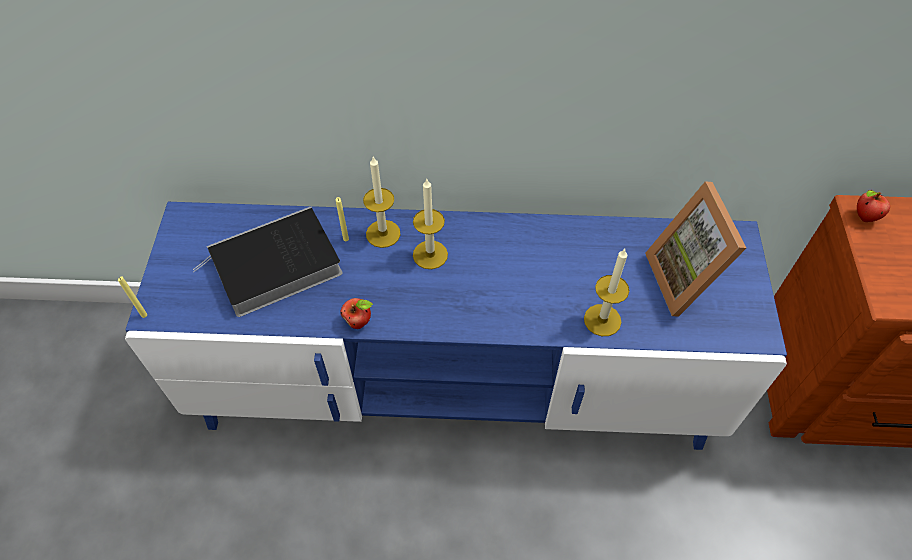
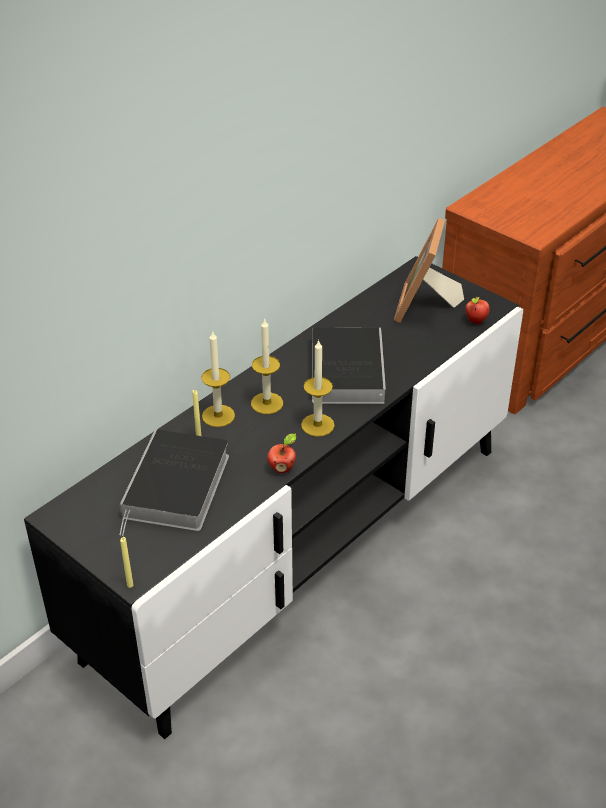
camera: 50 degrees left, 15 degrees down
(456, 384) = (302, 547): blue tv stand -> black tv stand
(532, 279) = (346, 369): none -> book
(602, 320) = (413, 358): candle -> candle (317, 425)
(688, 279) = (425, 307): picture frame -> picture frame turned 75 degrees clockwise
(864, 218) = (474, 209): apple -> apple (476, 321)

